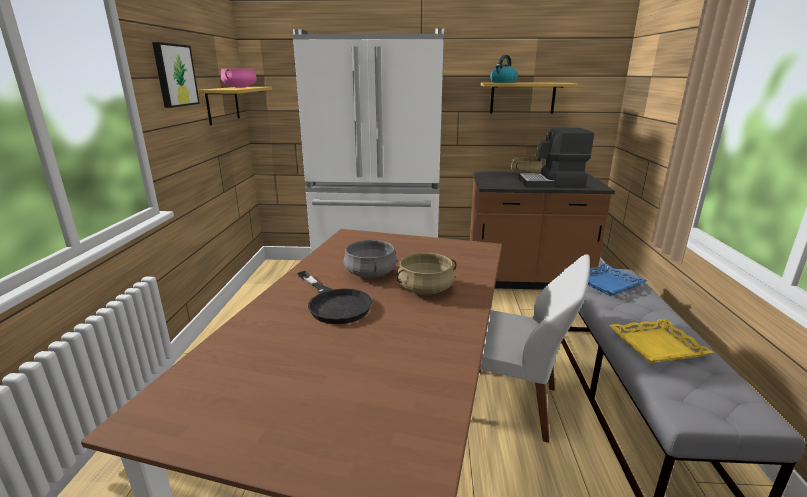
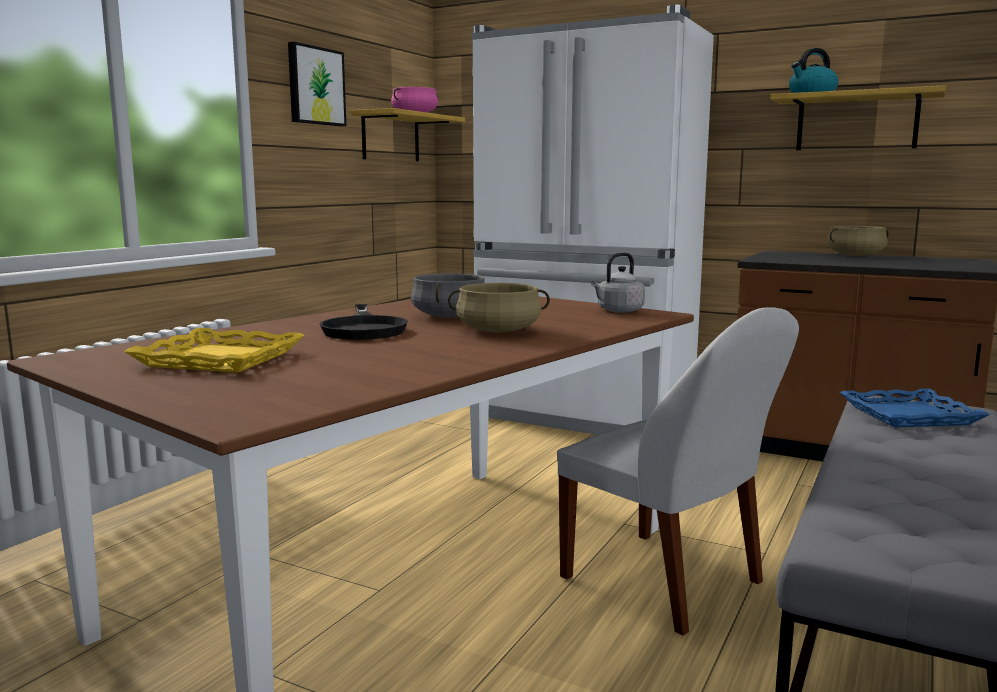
camera: 25 degrees right, 10 degrees down
(460, 247) = (618, 311): none -> grey kettle
(552, 183) = (886, 263): coffee machine -> none
(657, 346) = (896, 483): yellow tray -> yellow tray (218, 359)

